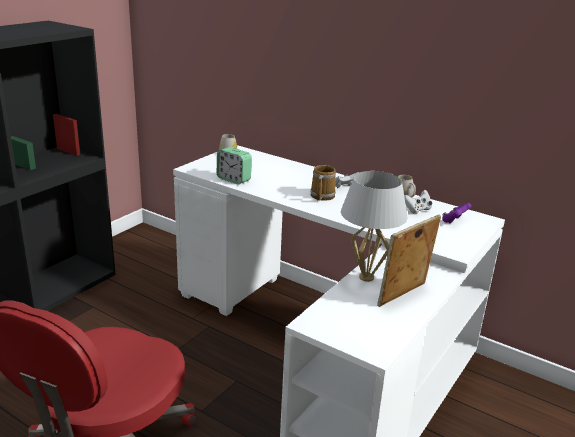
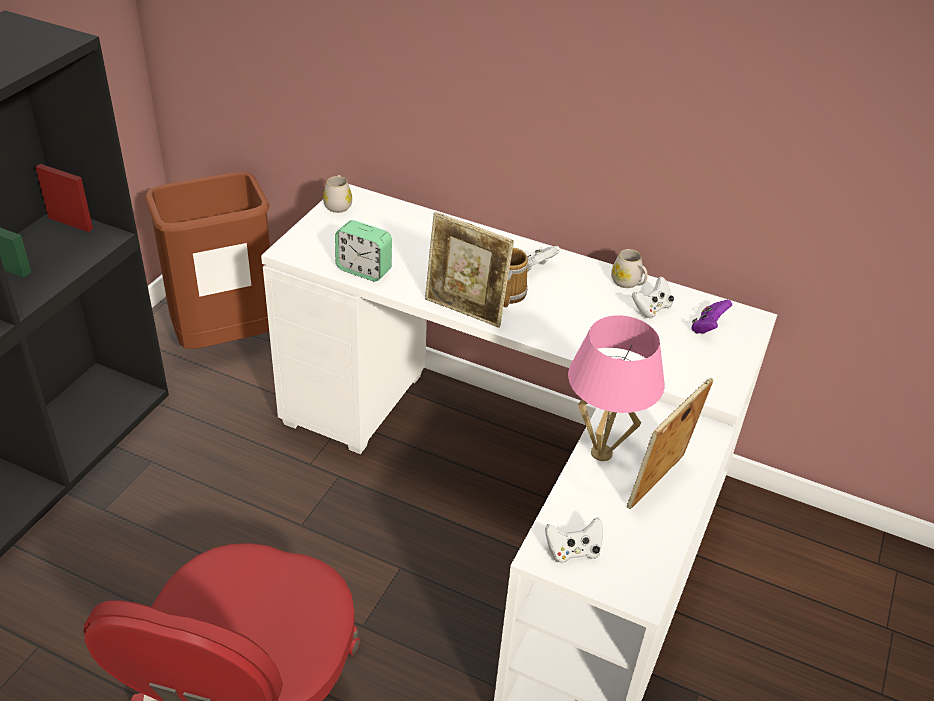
camera: 10 degrees left, 15 degrees up
(159, 251) = (226, 340): none -> brown trash can
(292, 201) = (465, 311): none -> picture frame
(332, 324) = (573, 551): none -> white game controller
(366, 277) = (601, 453): white table lamp -> pink table lamp

